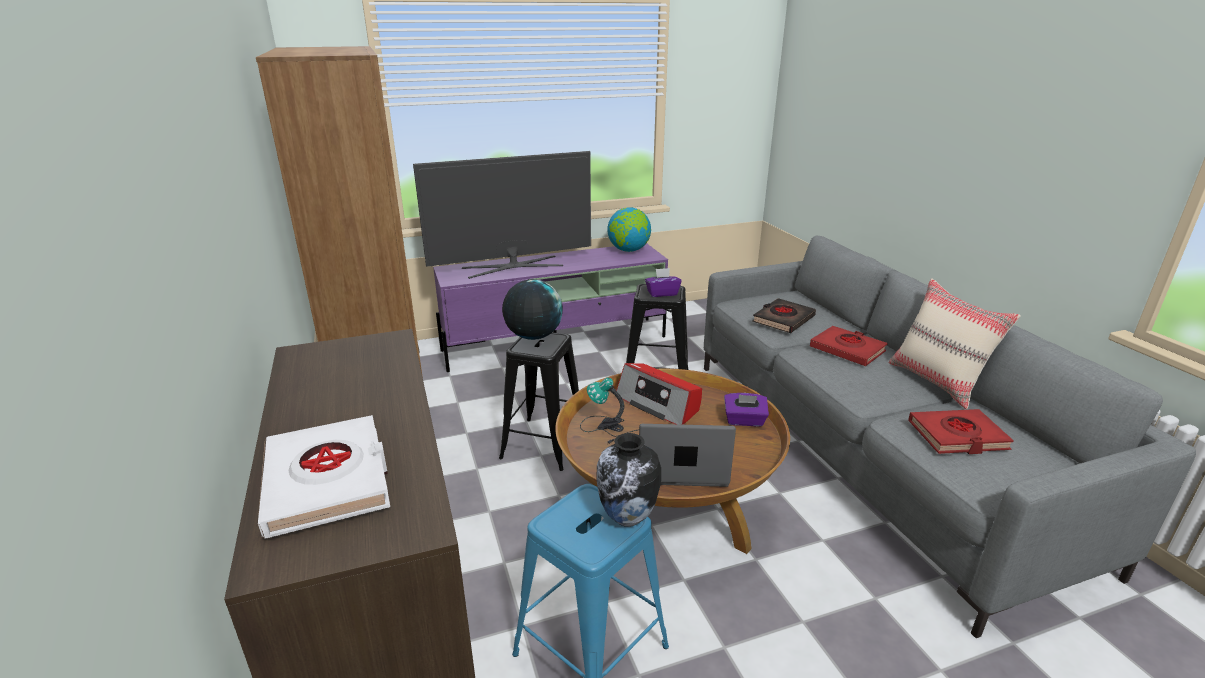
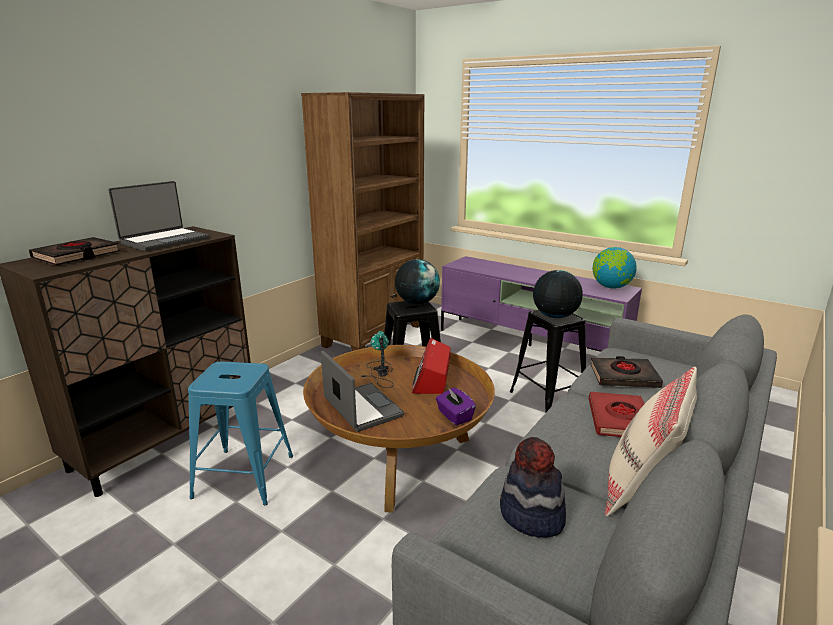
camera: 55 degrees right, 5 degrees down
(328, 481) = (76, 256): white book -> black book
(354, 384) = (164, 241): none -> laptop
(513, 266) = (506, 270): television -> none
(627, 518) = (240, 384): vase -> none
(662, 293) = (554, 316): purple tissue box -> globe
(957, 436) = (531, 515): red book -> hat

